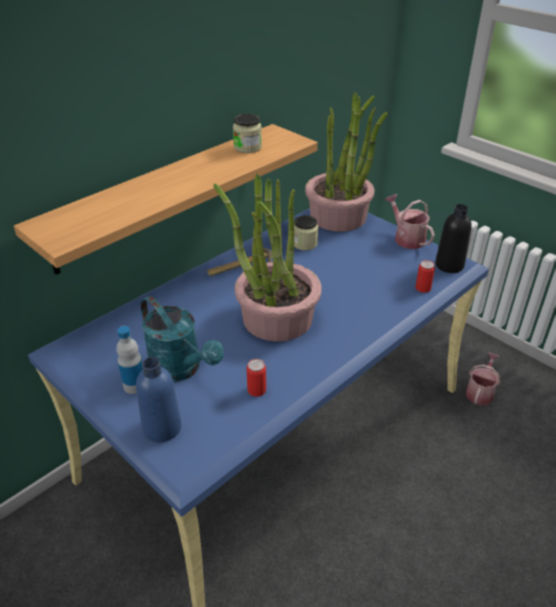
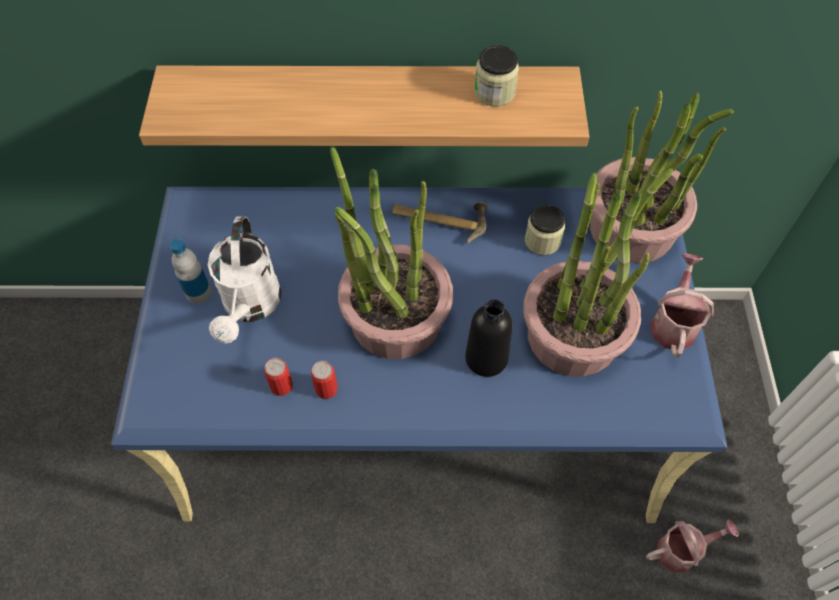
camera: 45 degrees right, 20 degrees up
(162, 428) = (171, 356): blue bottle -> none
(181, 369) = (250, 306): turquoise watering can -> white watering can
(372, 268) = (574, 334): none -> potted plant
(423, 288) = (595, 408): can -> can (326, 389)
(449, 265) = (672, 403): black bottle -> black bottle (486, 358)

